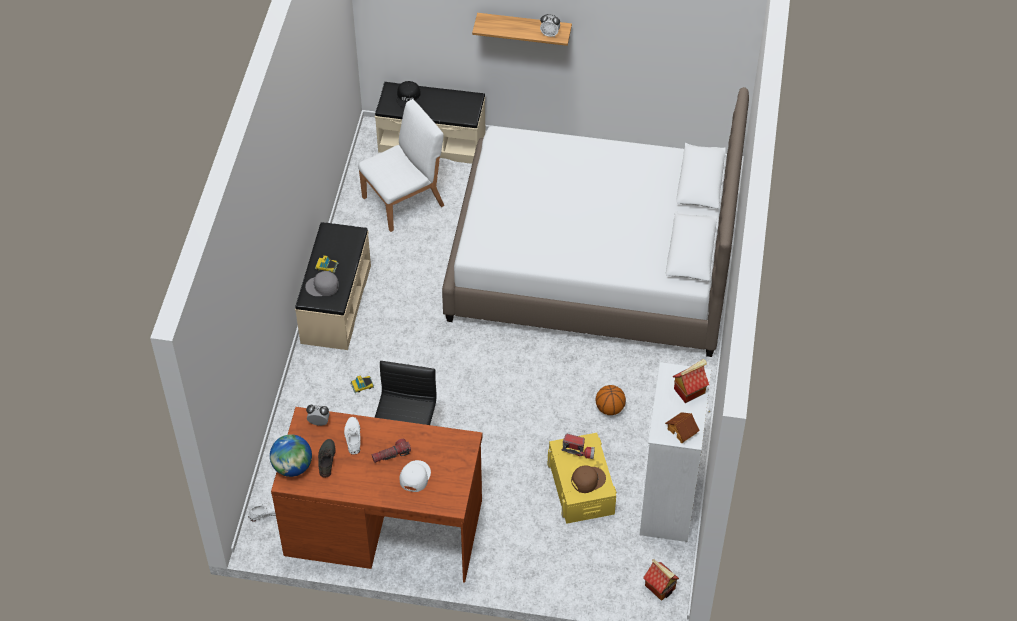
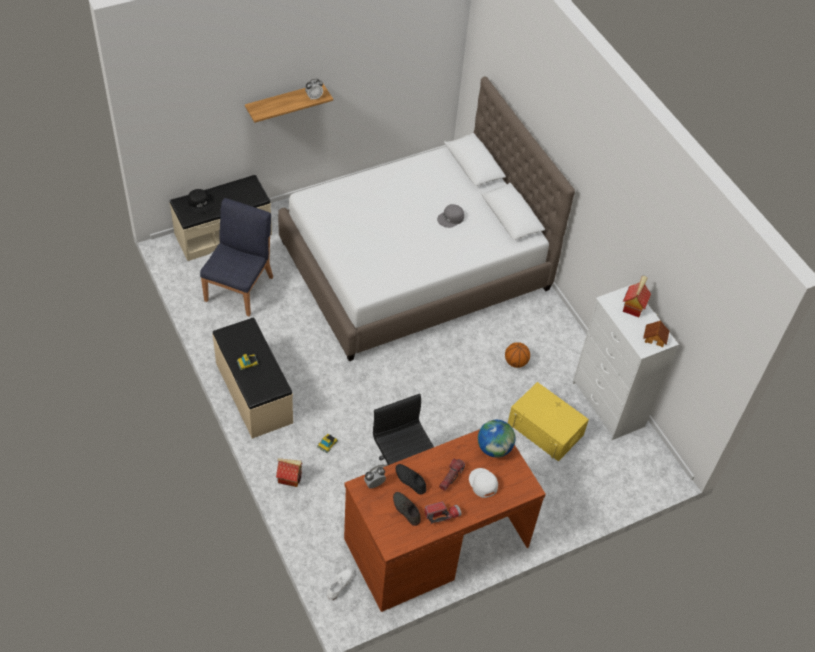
camera: 40 degrees left, 0 degrees up
(292, 467) = (385, 531): globe -> globe (494, 448)
(322, 286) = (258, 380): grey cap -> grey cap (451, 218)
(352, 437) = (410, 480): white shoe -> black shoe
(404, 201) = (240, 288): white chair -> blue chair
(578, 450) = (537, 401): flashlight -> flashlight (442, 515)
(587, 479) = (561, 419): brown cap -> none
(660, 587) = (656, 468): toy house -> toy house (290, 477)

